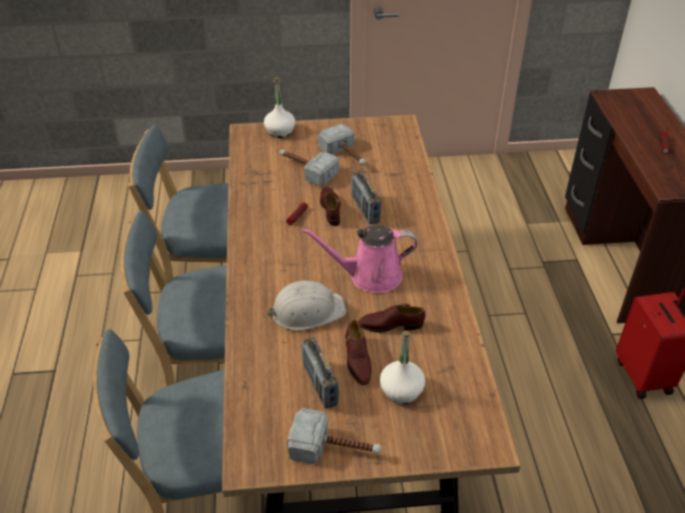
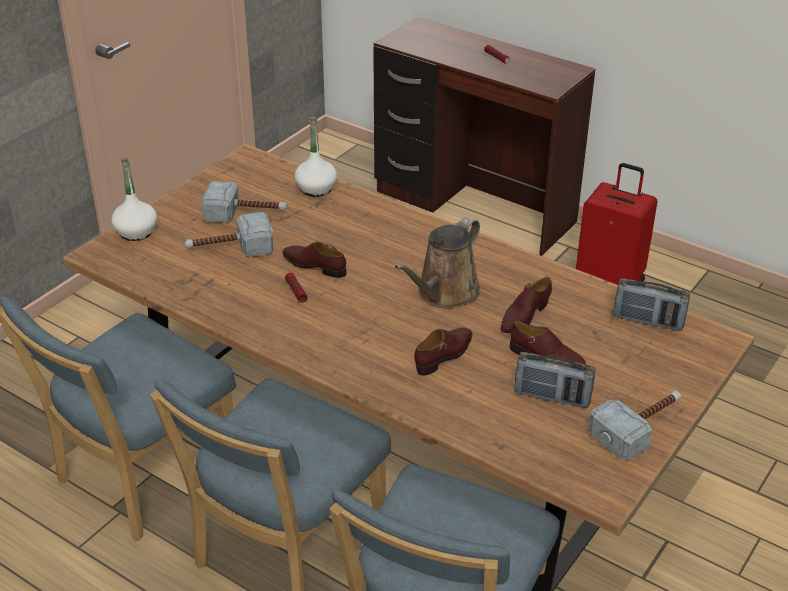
camera: 50 degrees left, 5 degrees down
(307, 311) = (444, 355): white hard hat -> brown shoe
(365, 210) = (346, 246): radio -> radio (648, 321)
(370, 276) = (444, 293): pink watering can -> brown watering can
(401, 390) = (611, 353): white bottle -> white bottle (316, 188)

